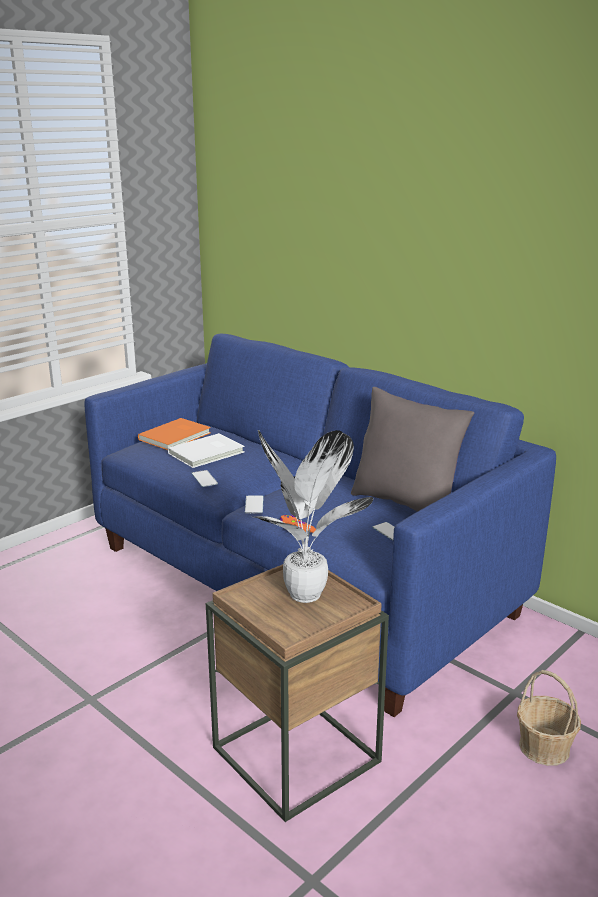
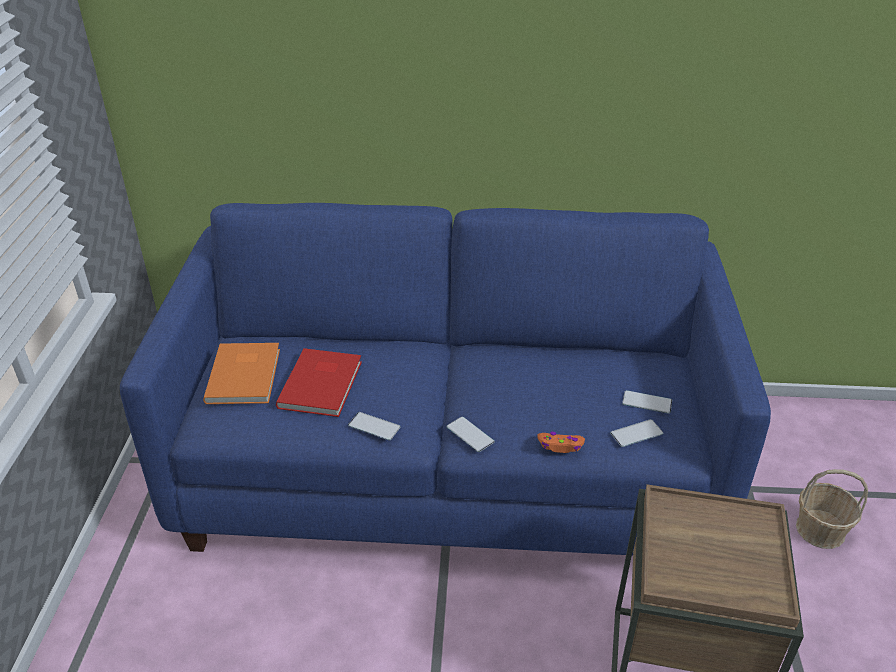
camera: 40 degrees left, 15 degrees up
(208, 453) = (323, 384): white book -> red book
(306, 596) = (716, 537): potted plant -> none
(356, 543) = (636, 433): none -> phone
(406, 503) = (603, 354): grey pillow -> none

